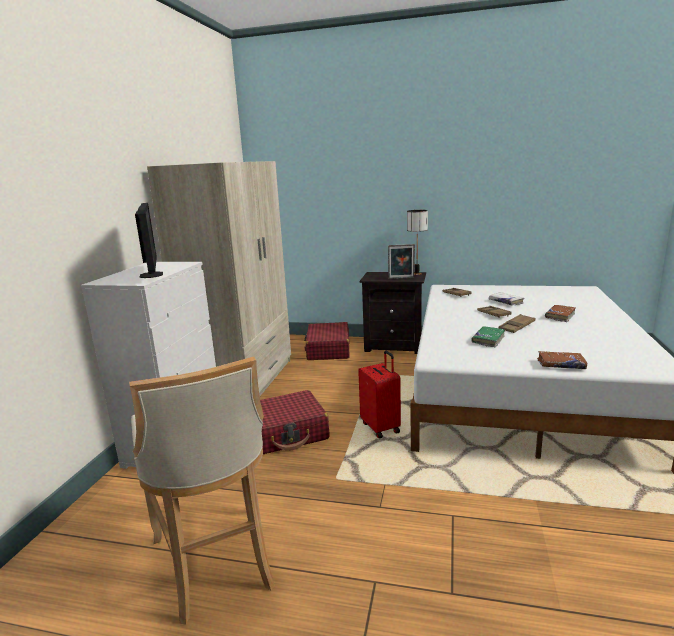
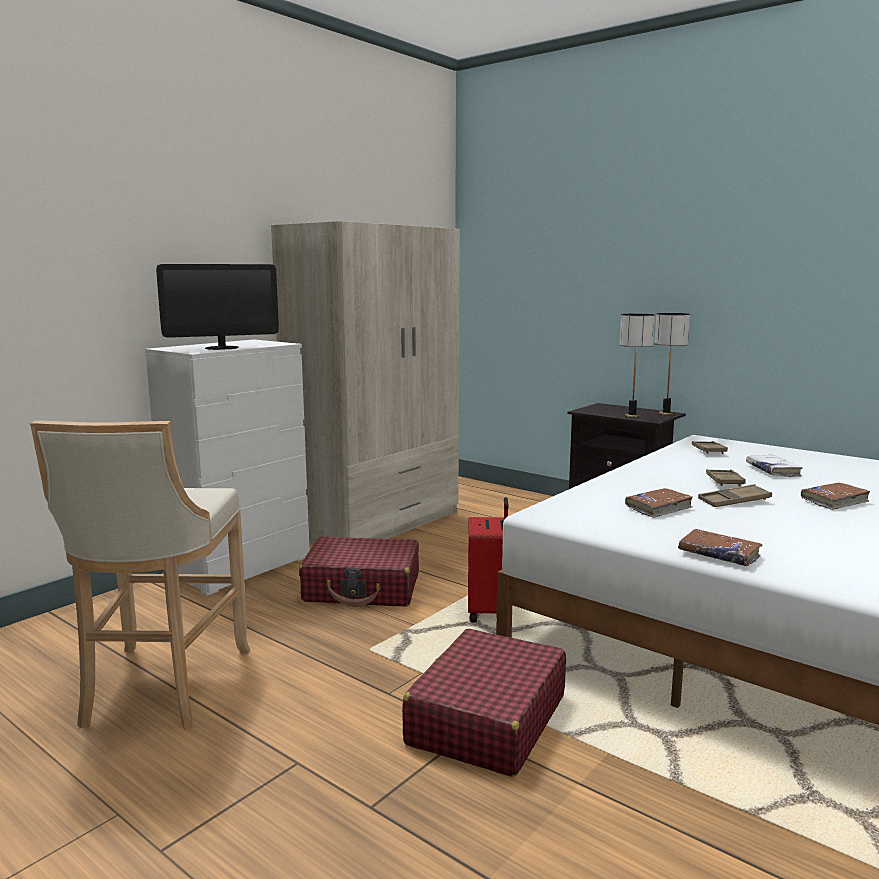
camera: 25 degrees right, 5 degrees down
(151, 275) = (222, 348): monitor -> monitor turned 60 degrees clockwise
(328, 349) = (520, 509): red suitcase -> red suitcase (487, 720)
(401, 278) = (632, 416): picture frame -> table lamp
(488, 340) = (658, 508): green book -> brown book

